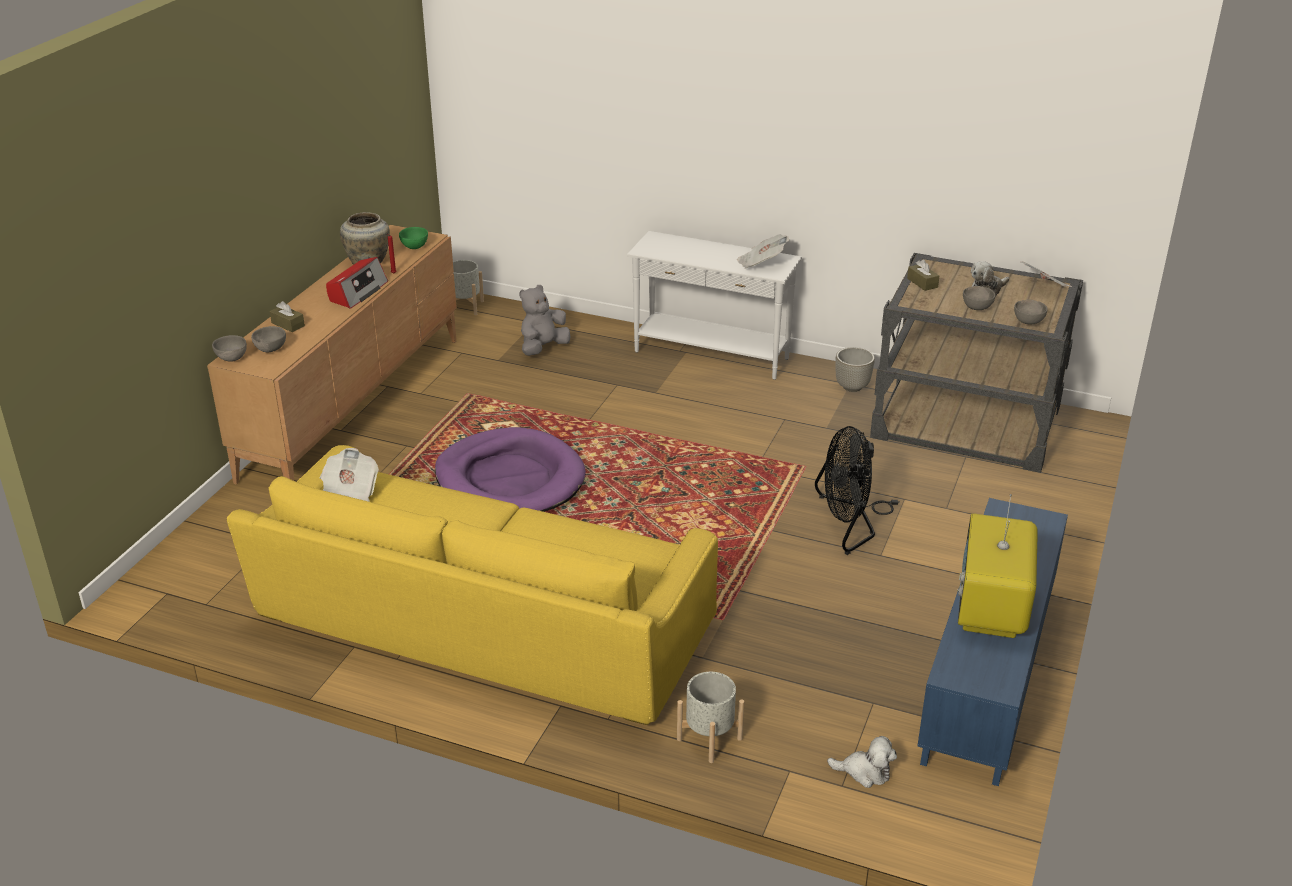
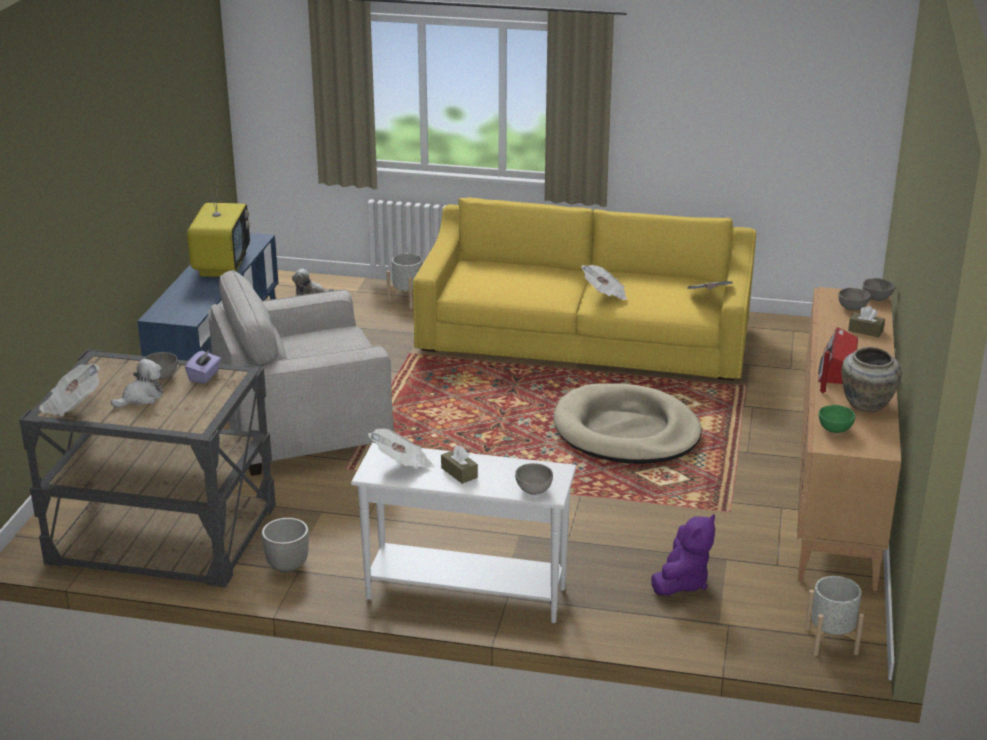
camera: 170 degrees right, 5 degrees down
(473, 511) = (605, 294): none -> newspaper
(510, 479) = (626, 431): purple dog bed -> beige dog bed
(543, 348) = (682, 582): grey plush toy -> purple plush toy
(852, 520) = (303, 426): black fan -> grey armchair
(922, 283) = (212, 399): brown tissue box -> brown tissue box (459, 473)
(936, 303) = (204, 376): none -> purple tissue box
(1028, 322) = (113, 364): grey bowl -> grey bowl (533, 490)

